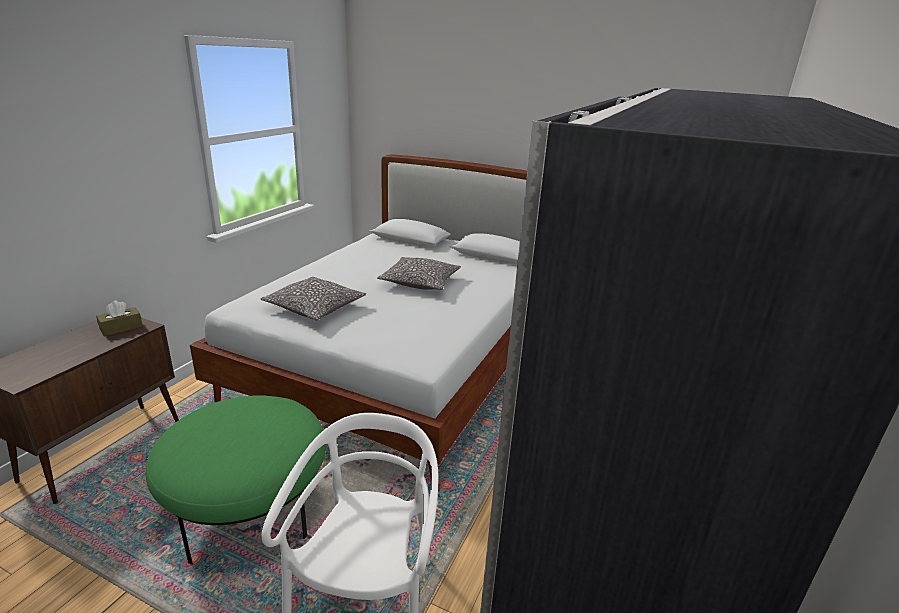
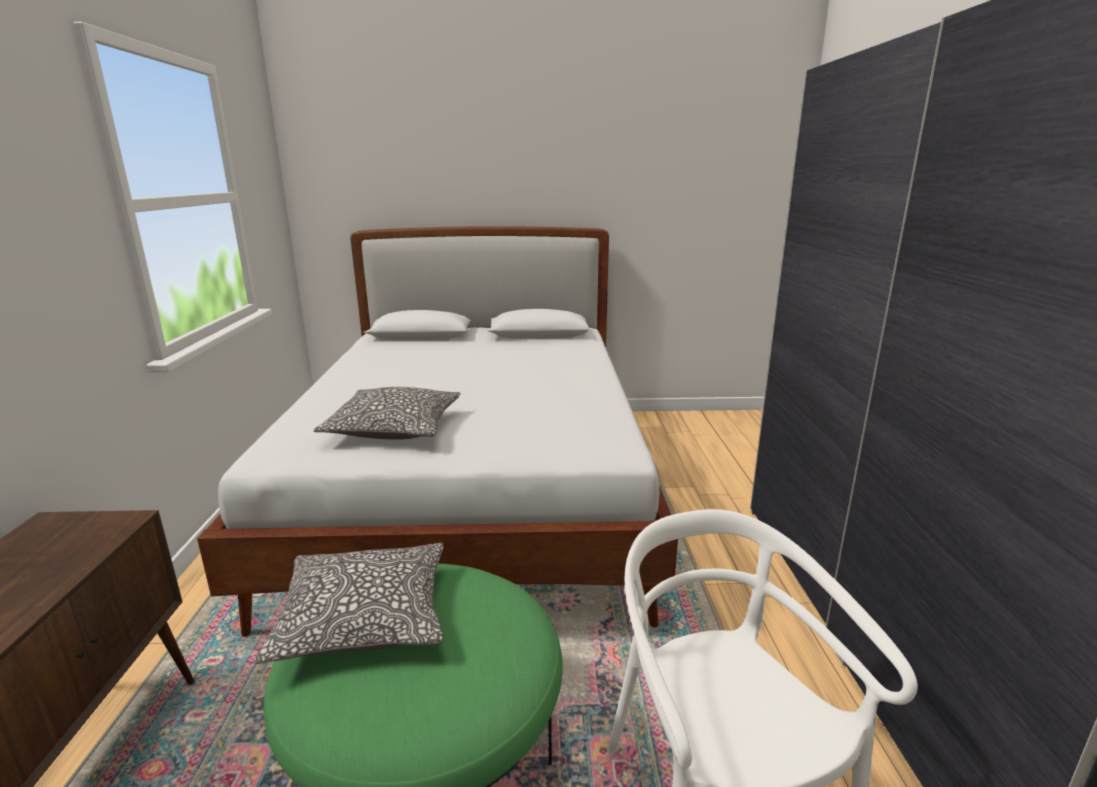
camera: 25 degrees left, 5 degrees down
(121, 328) = (74, 536): brown tissue box -> none
(420, 282) = (495, 373): pillow -> pillow (365, 617)

